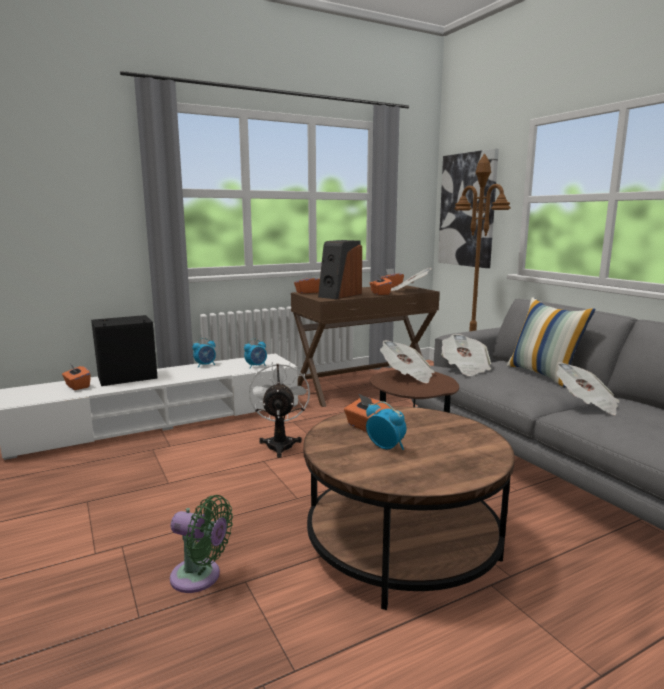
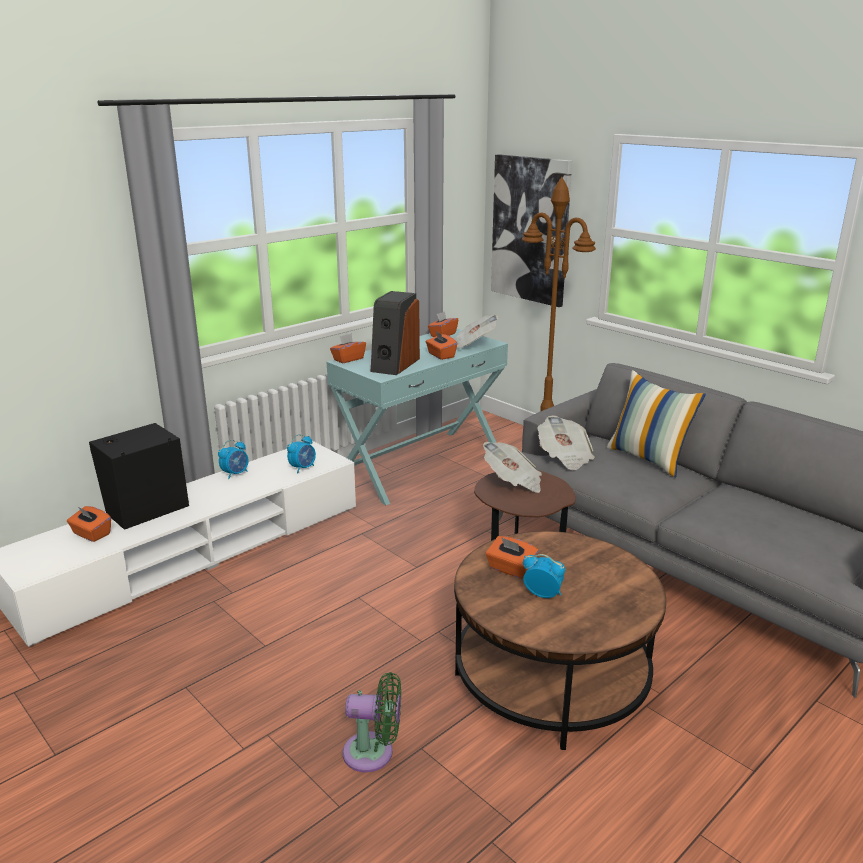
camera: 15 degrees left, 10 degrees up
(280, 443) = (364, 569): white fan -> none
(364, 386) = (420, 465): brown console table -> turquoise console table
(586, 404) = (703, 501): newspaper -> none

